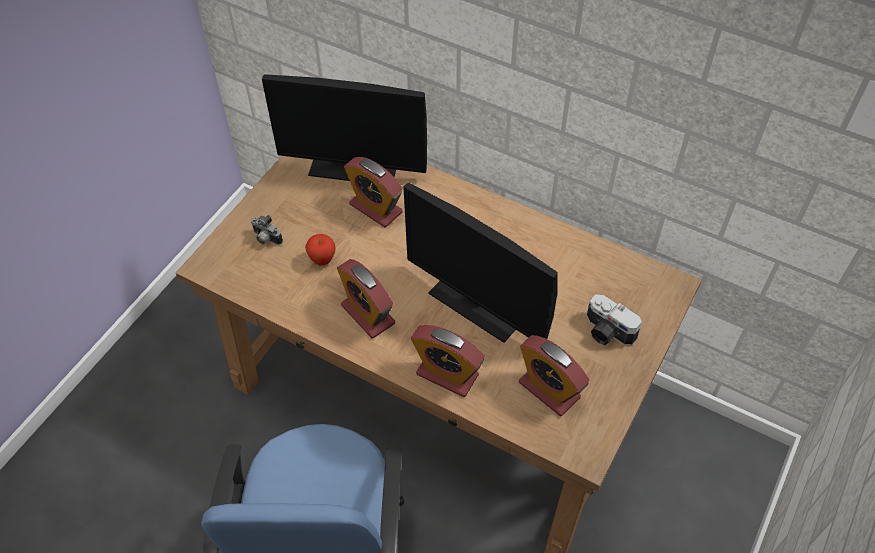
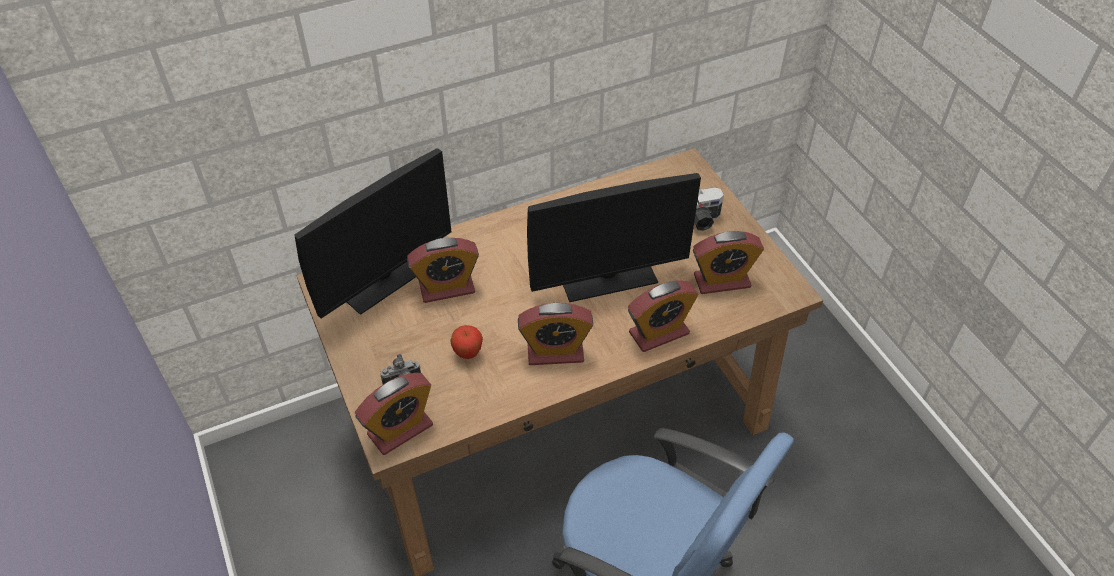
camera: 55 degrees left, 5 degrees down
(223, 264) = (400, 430): none -> alarm clock

